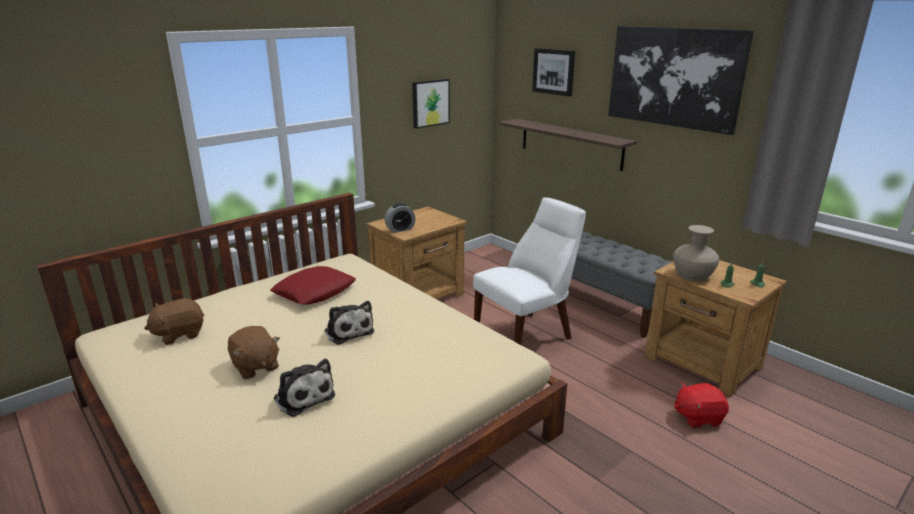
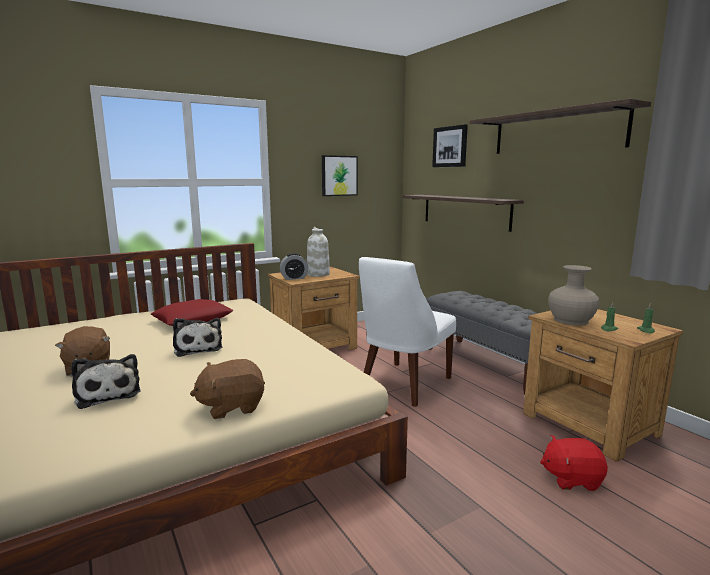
camera: 10 degrees right, 10 degrees down
(179, 334) = (48, 340): brown plush toy -> brown plush toy (231, 406)
(421, 221) = (317, 274): none -> white vase
(526, 335) = (403, 385): white chair -> white chair turned 150 degrees clockwise
(674, 77) = (556, 132): picture -> shelf

